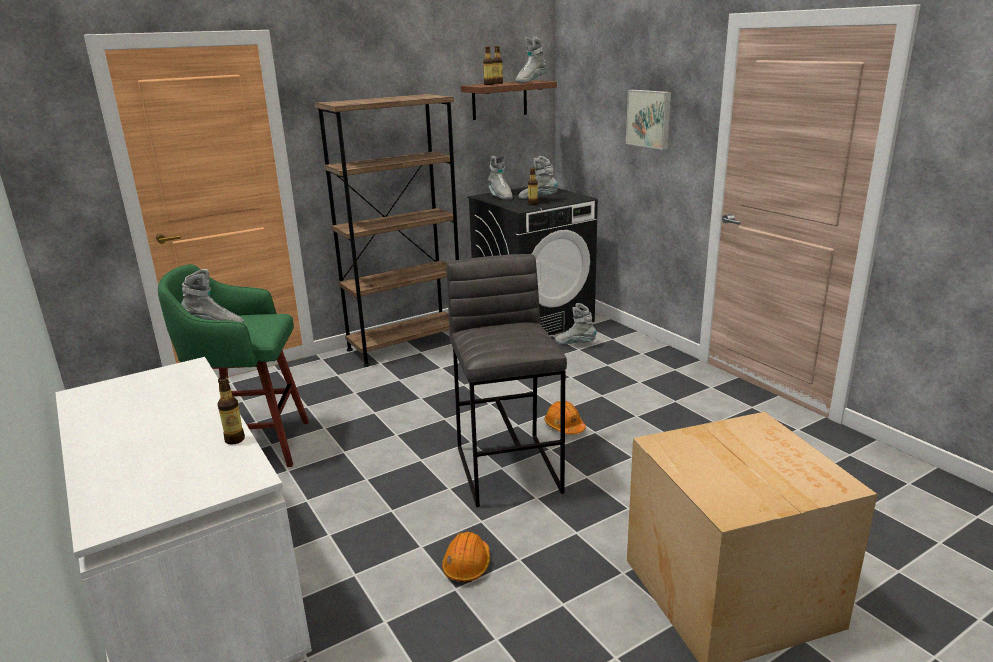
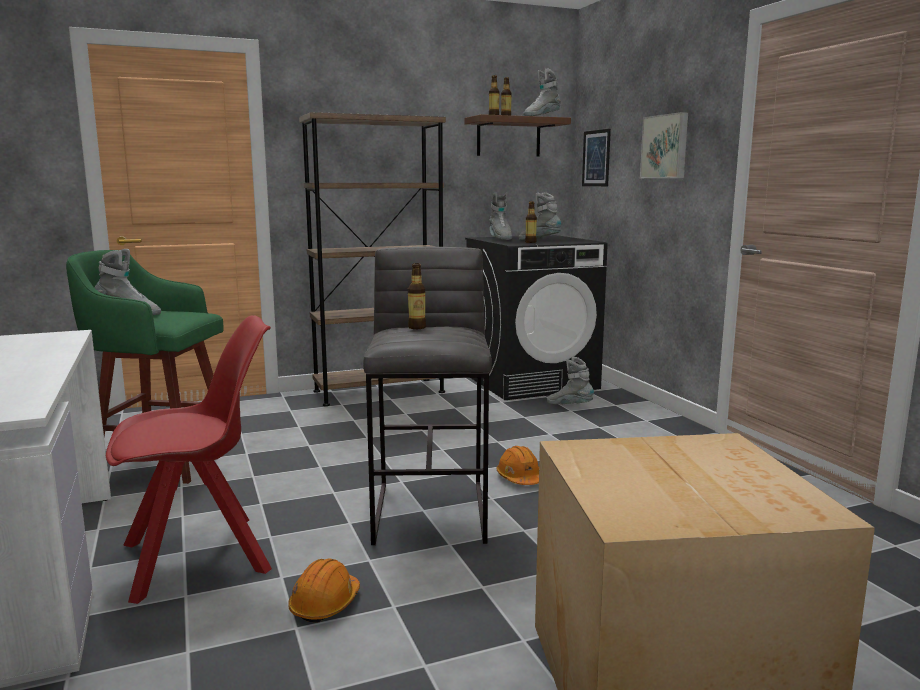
camera: 10 degrees right, 10 degrees down
(235, 440) = (39, 383): bottle -> bottle (417, 327)
(346, 538) = (201, 557): none -> red chair
(579, 117) = (596, 158): none -> picture

